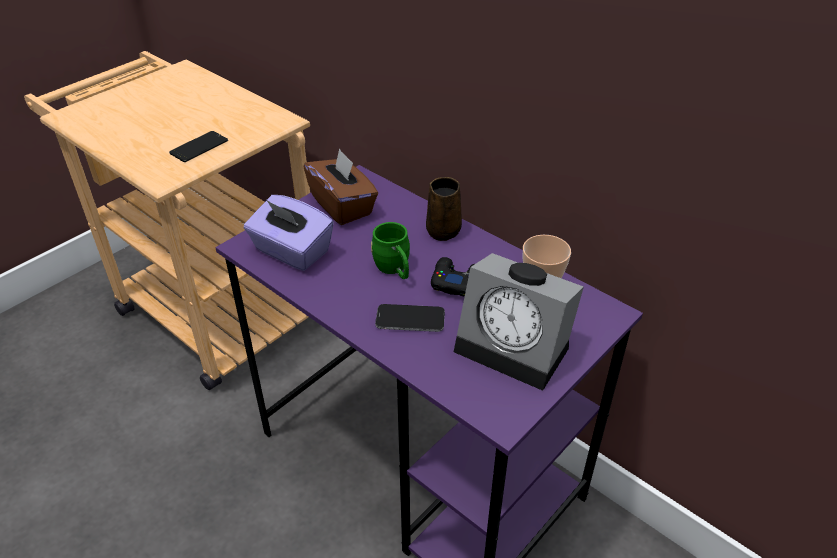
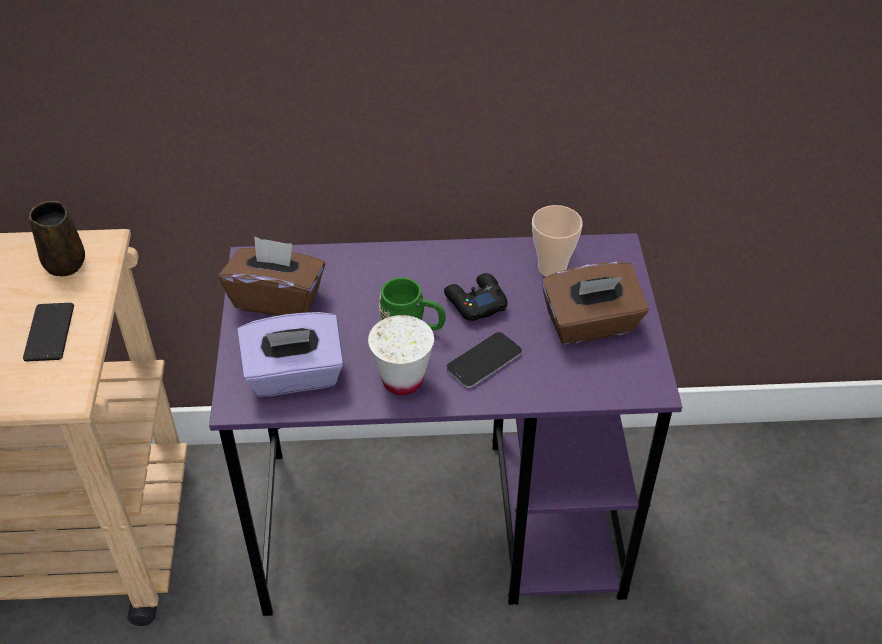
camera: 45 degrees left, 5 degrees up
(345, 295) = (402, 380): none -> white cup
(444, 230) = (403, 262): brown mug -> brown mug (65, 261)
(517, 347) = (591, 324): alarm clock -> brown tissue box

